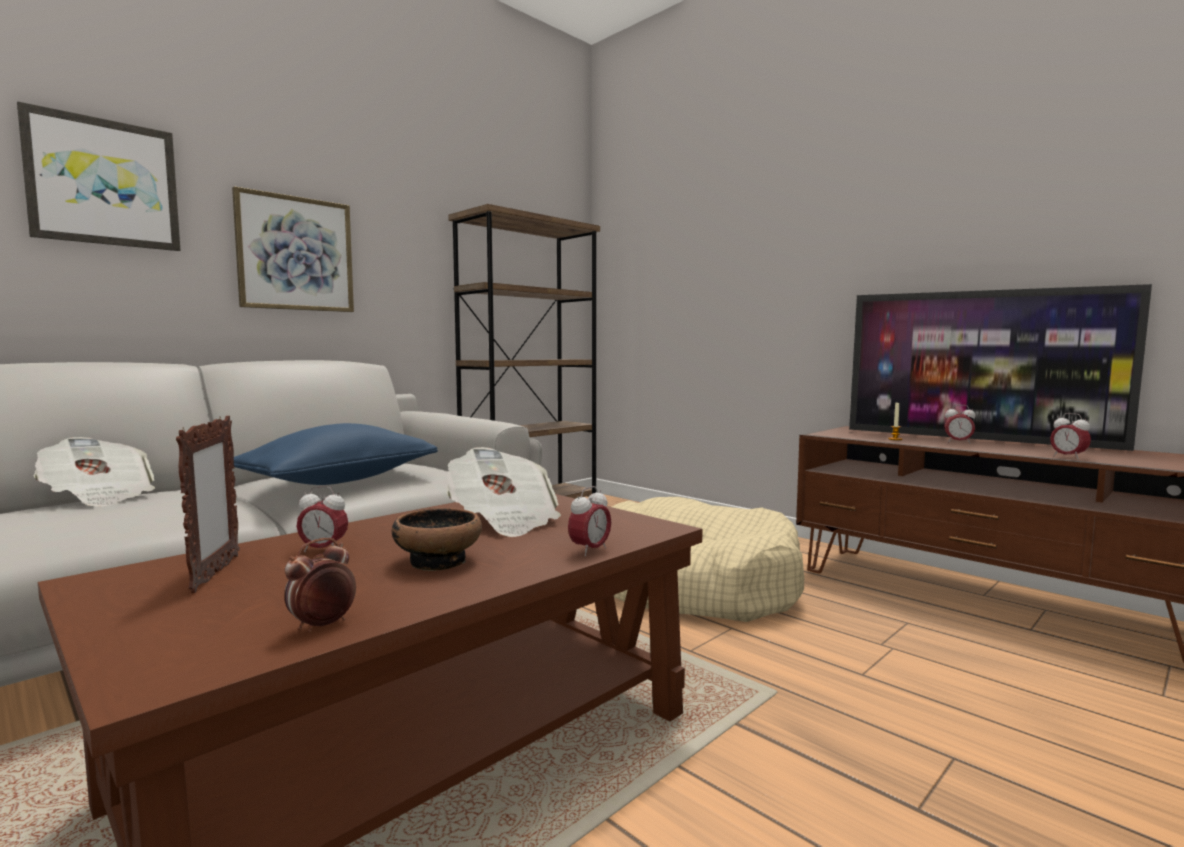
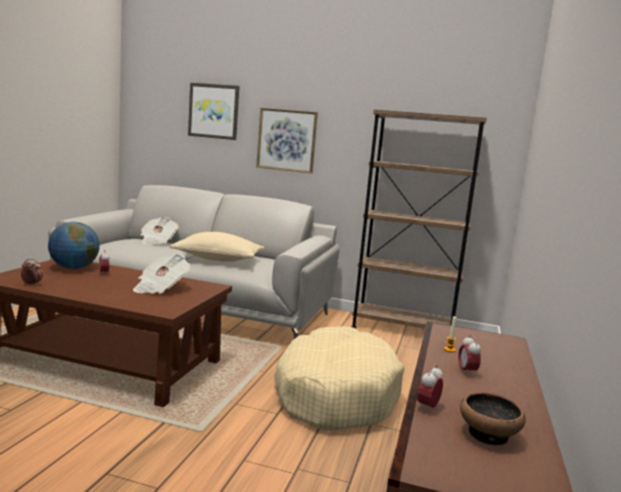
camera: 60 degrees right, 5 degrees up
(215, 574) = (74, 268): picture frame -> globe
(339, 481) = (217, 259): blue pillow -> beige pillow
(439, 561) = (97, 287): bowl -> bowl (489, 435)
(590, 550) = (121, 304): alarm clock -> none
(977, 439) = (509, 383): television -> none

